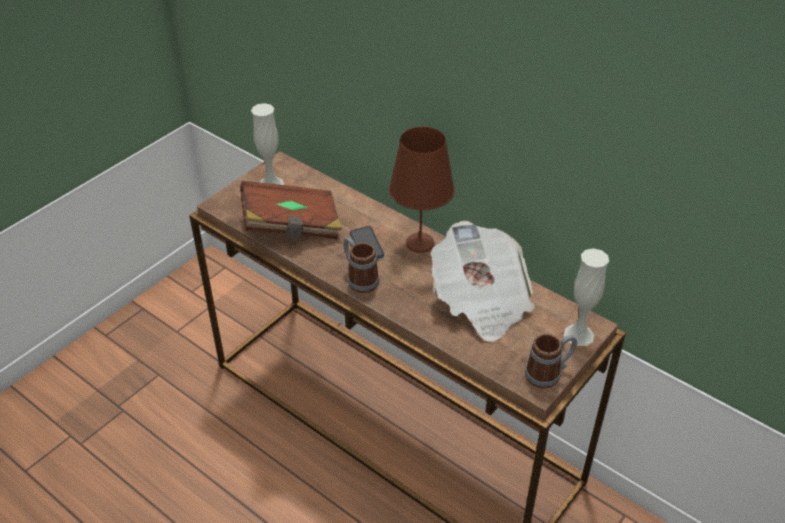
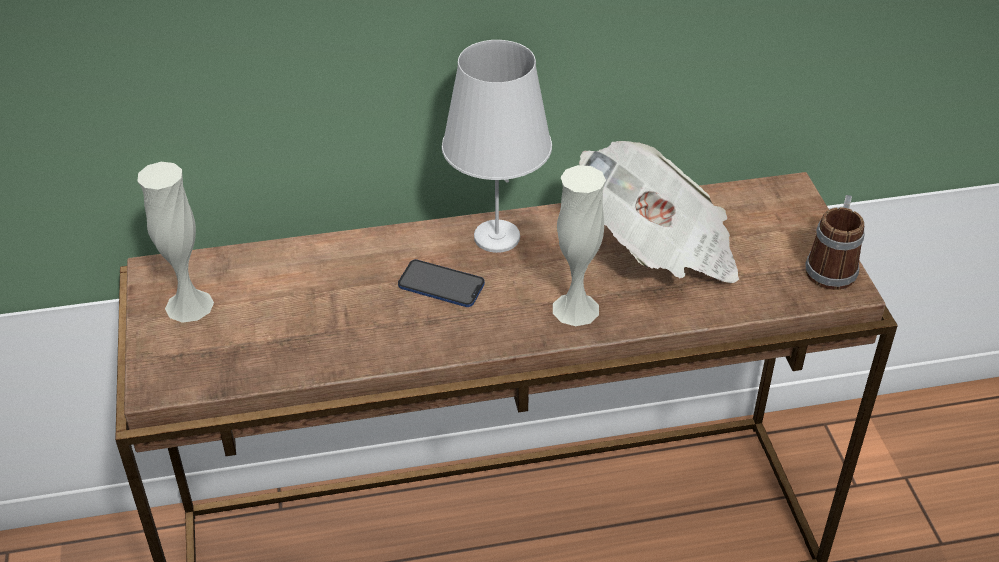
camera: 50 degrees left, 0 degrees up
(292, 226) = (312, 335): brown book -> none
(359, 278) = (498, 328): mug -> none
(420, 243) = (496, 237): brown table lamp -> white table lamp
(578, 335) = (794, 208): white vase -> white vase (575, 309)

